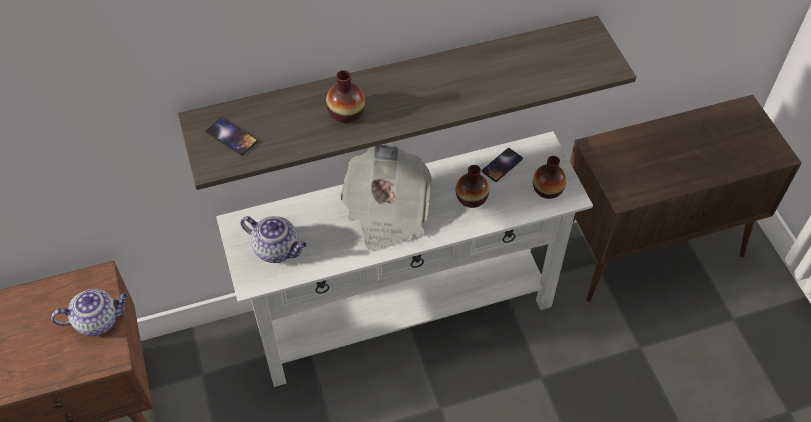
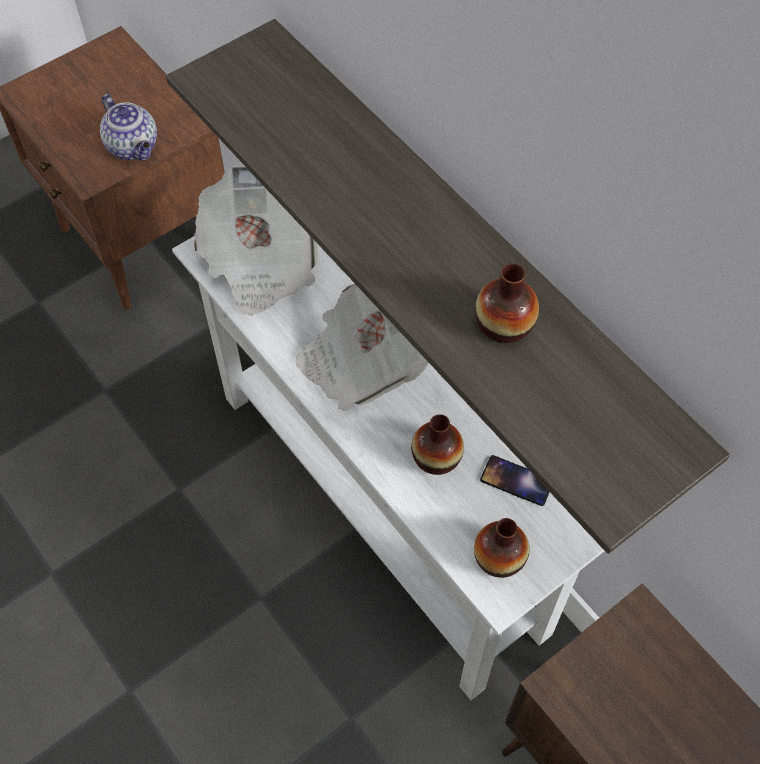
camera: 70 degrees right, 5 degrees up
(232, 136) = (255, 81): phone -> none
(277, 249) = (260, 261): teapot -> newspaper
(346, 112) = (348, 182): vase -> vase (504, 324)

